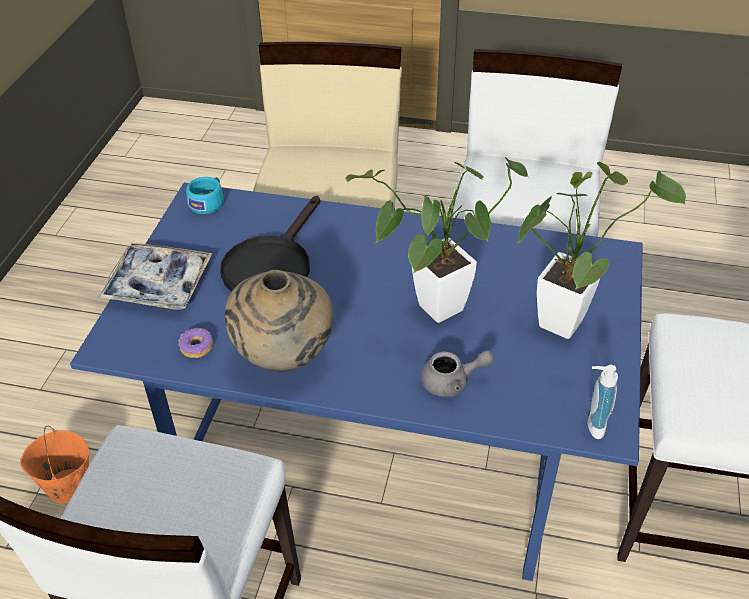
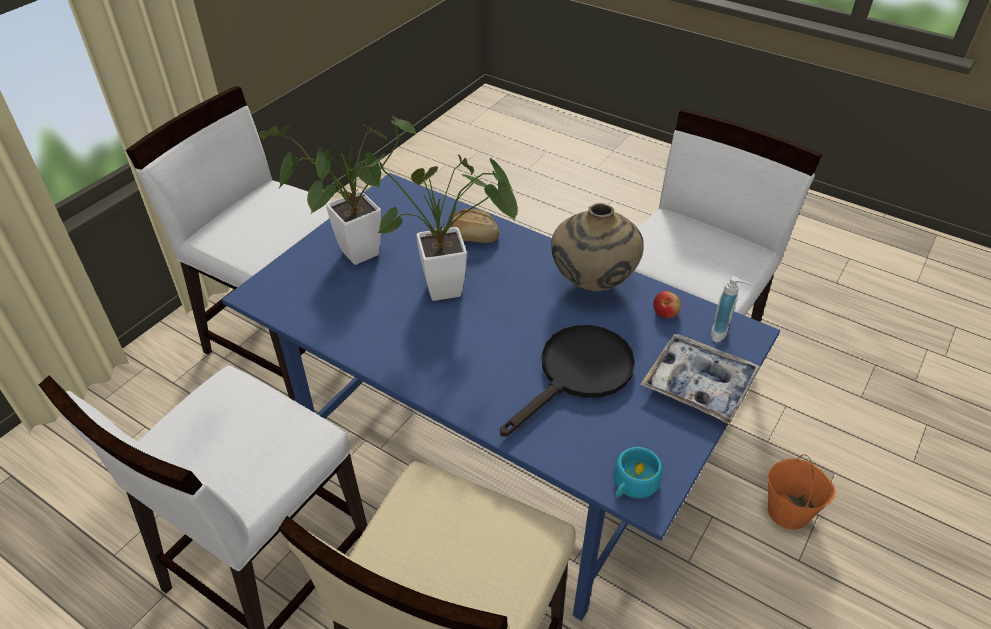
camera: 160 degrees left, 0 degrees up
(197, 347) = (665, 312): donut -> apple
(452, 382) = (472, 237): grey teapot -> bread
(592, 425) = (399, 193): soap dispenser -> soap dispenser (722, 334)

